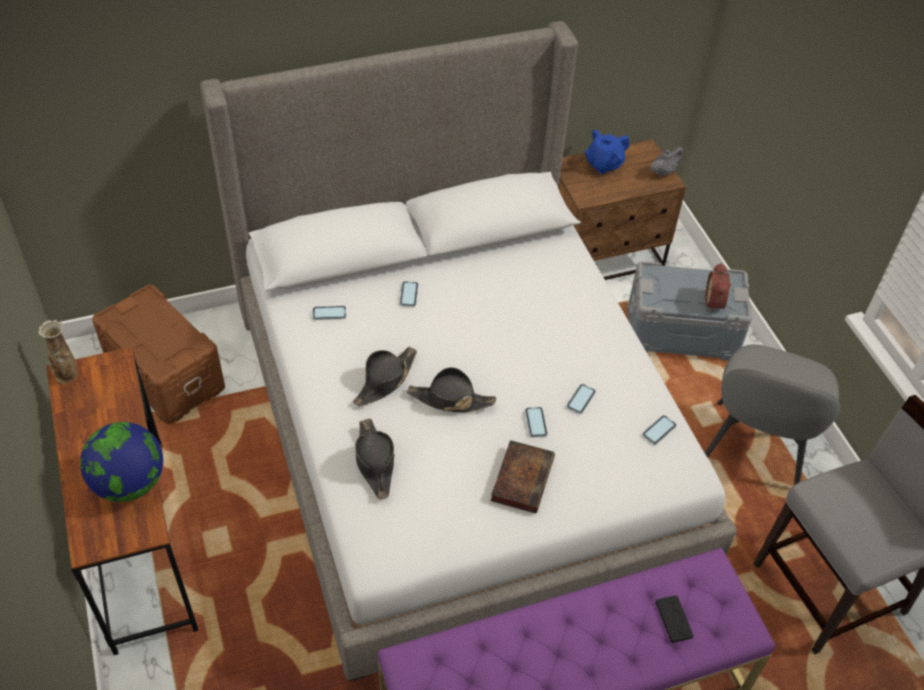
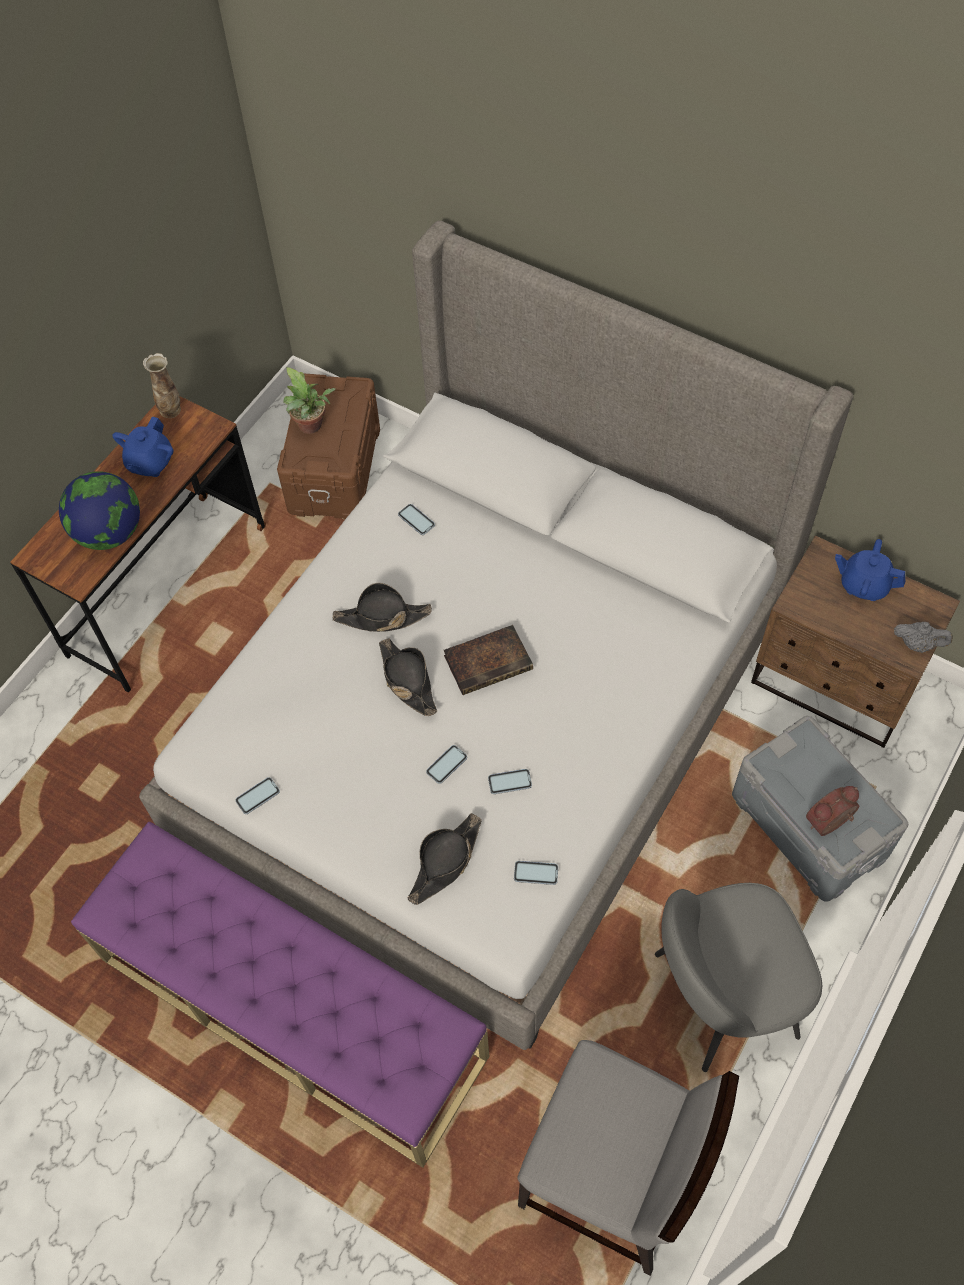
camera: 55 degrees right, 10 degrees up
(98, 418) = (150, 463): none -> blue teapot
(144, 341) = (311, 427): none -> potted plant
(374, 462) = (286, 676): black hat -> black hat (445, 862)
(409, 295) = (498, 559): phone -> phone (257, 796)
(522, 477) = (374, 797): book -> book (490, 661)
(674, 619) = (363, 1032): black game controller -> none

